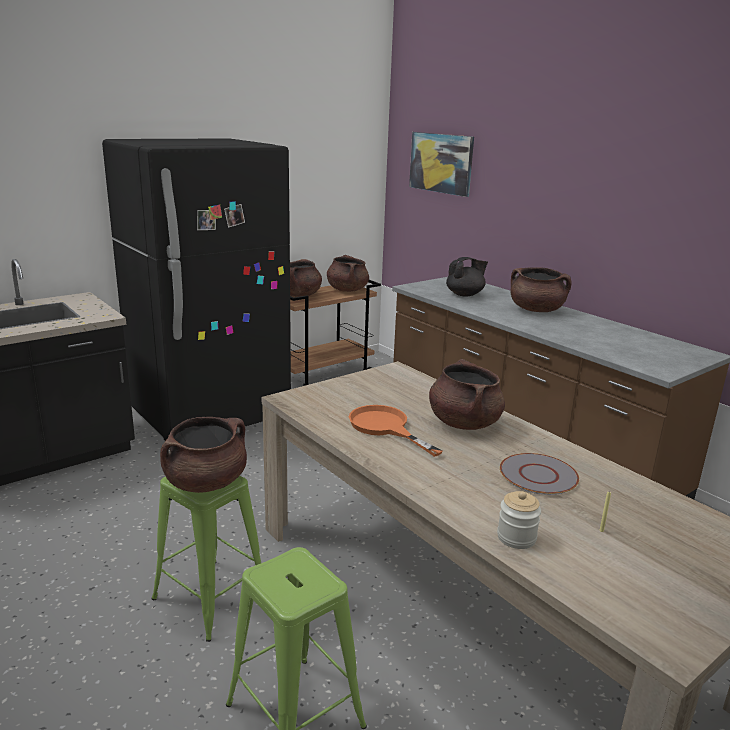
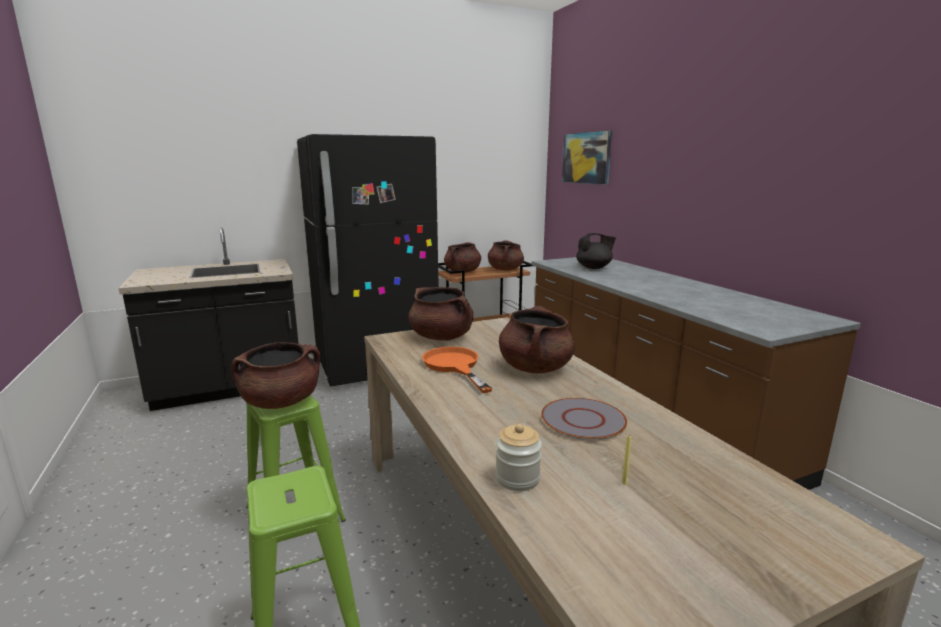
camera: 15 degrees right, 5 degrees down
(536, 310) = (656, 280): brown cooking pot -> brown cooking pot (442, 337)

